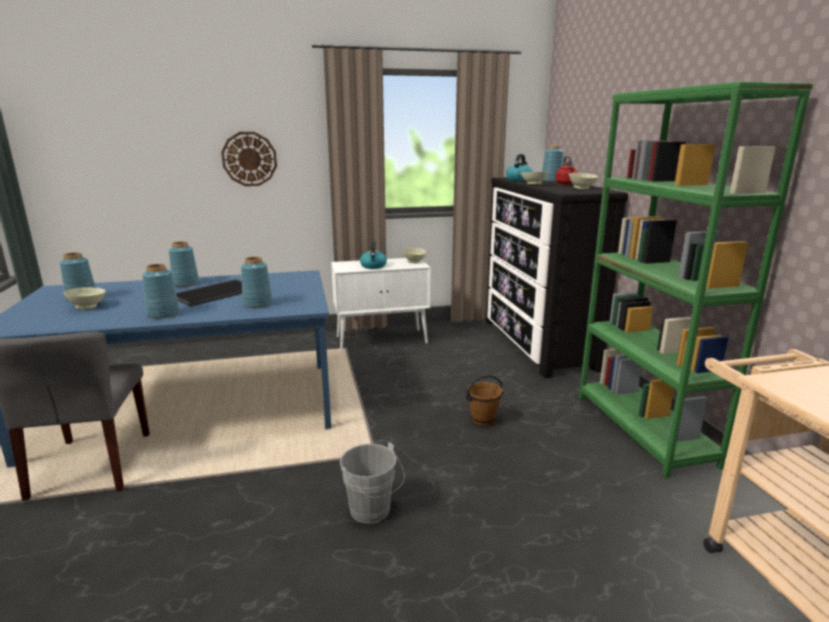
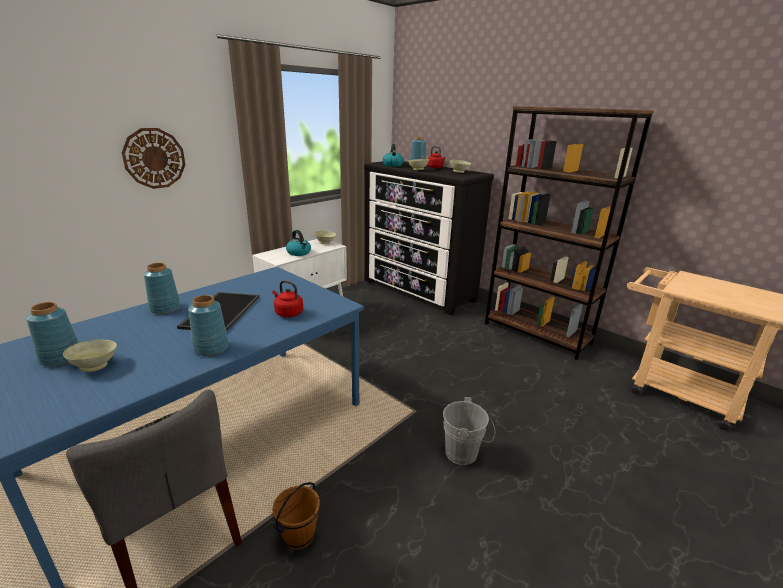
camera: 35 degrees left, 5 degrees up
(257, 304) = (288, 313): blue vase -> red kettle
(483, 420) = (450, 358): brown bucket -> brown bucket (298, 535)
(643, 429) = (537, 333): green bookcase -> brown bookcase

